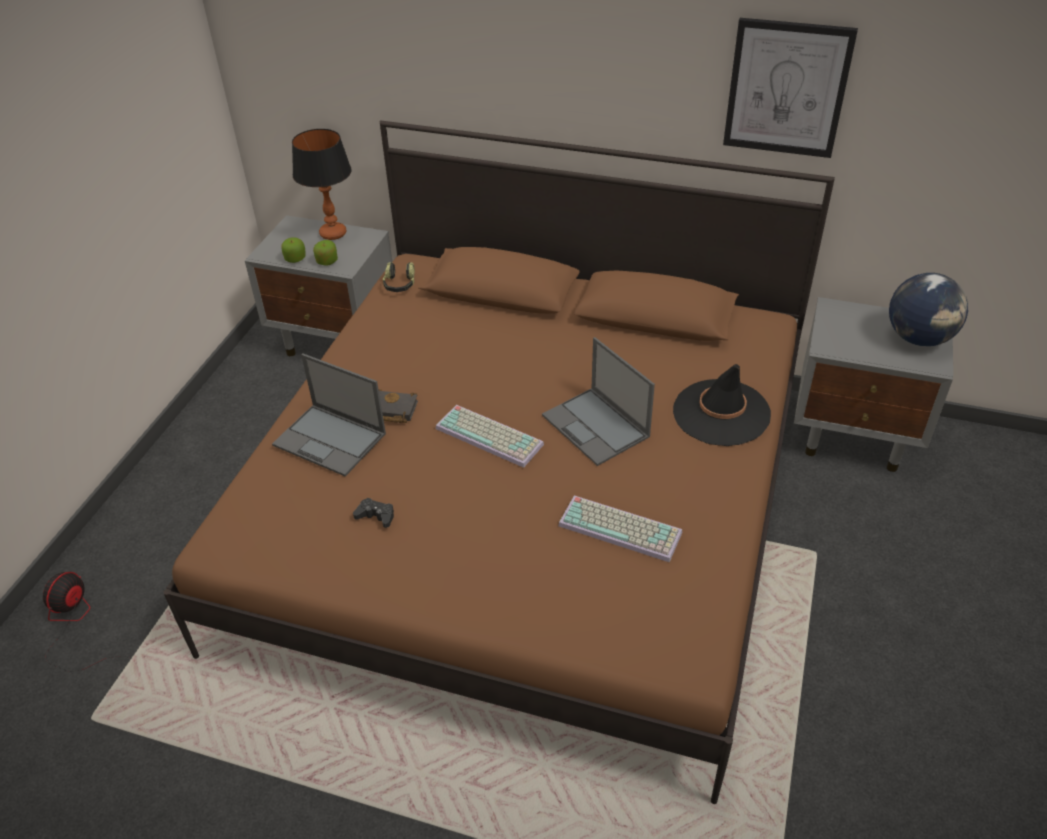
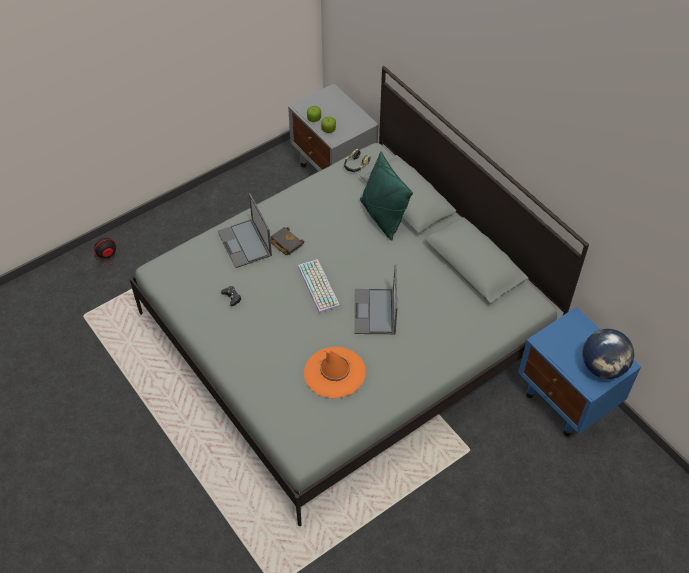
camera: 35 degrees right, 10 degrees up
(333, 233) = (347, 110): table lamp -> none
(491, 321) = (382, 217): none -> green pillow
(527, 509) = (345, 333): brown bed -> grey bed
(622, 528) = (334, 372): keyboard -> orange hat
(721, 413) = (446, 343): black hat -> none
(786, 88) = (575, 179): picture -> none
(855, 435) = (567, 401): grey nightstand -> blue nightstand

